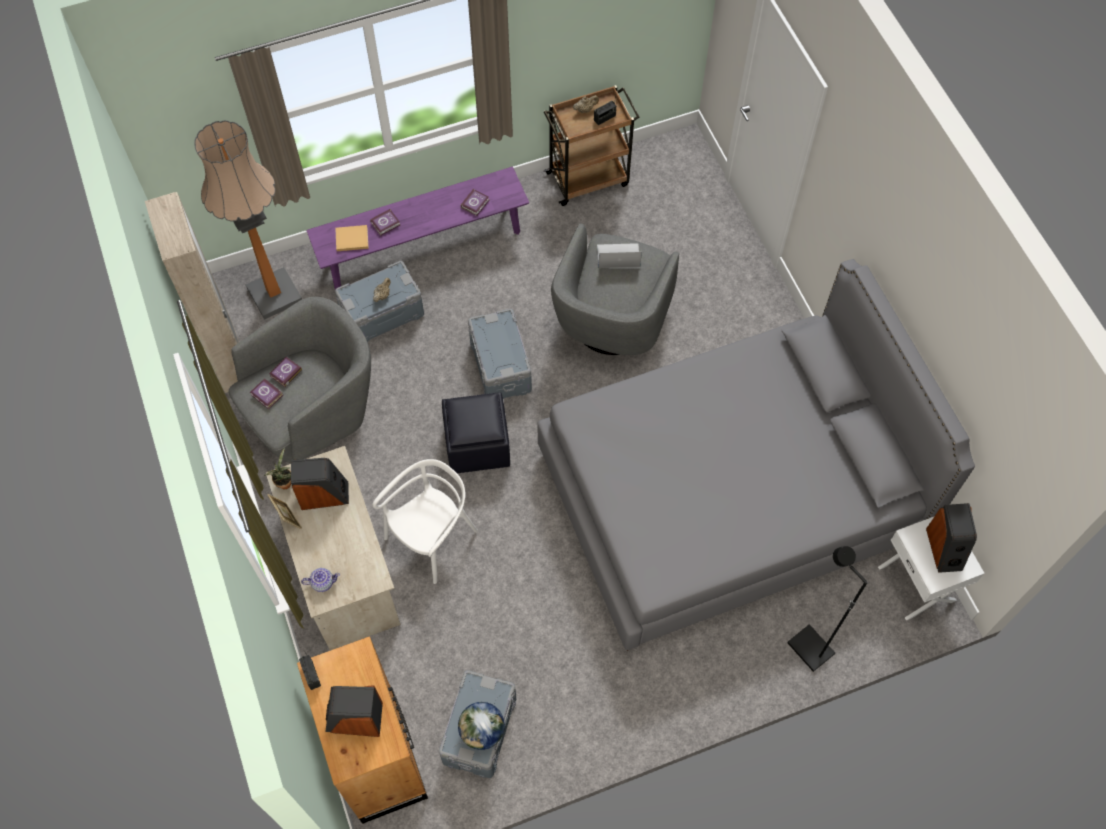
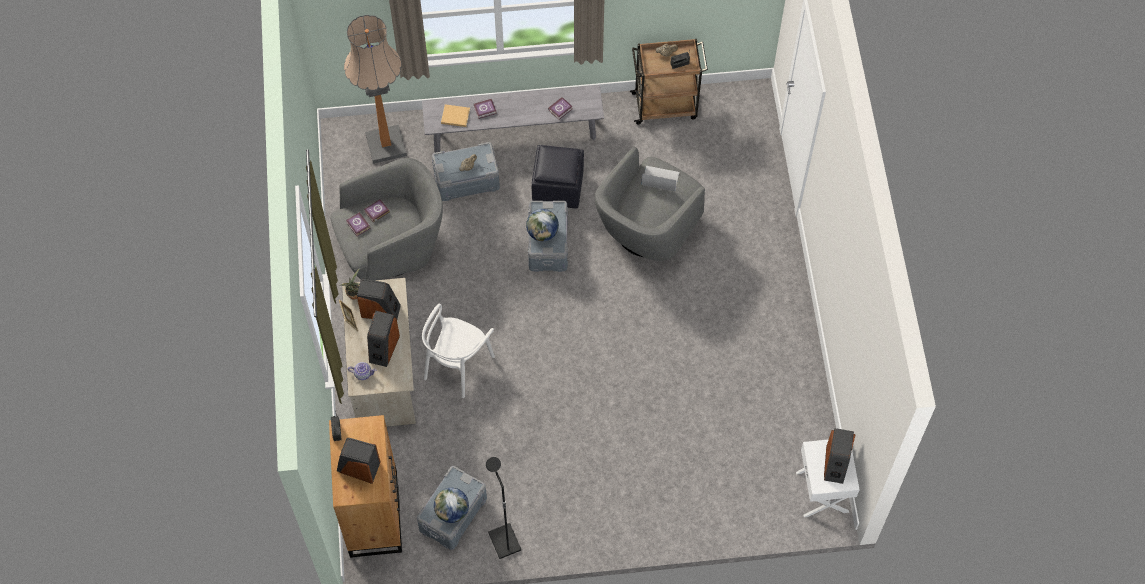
camera: 15 degrees right, 0 degrees up
(230, 361) = (338, 191): beige wardrobe -> none
(341, 542) = (383, 348): none -> speaker
(423, 247) = (514, 133): purple bench -> grey bench
(432, 538) = (457, 365): white chair -> white chair turned 150 degrees clockwise
(478, 444) = (512, 302): black ottoman -> black ottoman (558, 187)
(495, 352) = (542, 233): none -> globe
(727, 494) = (696, 388): grey bed -> none
(809, 649) = (720, 519): black floor lamp -> black floor lamp (503, 541)

